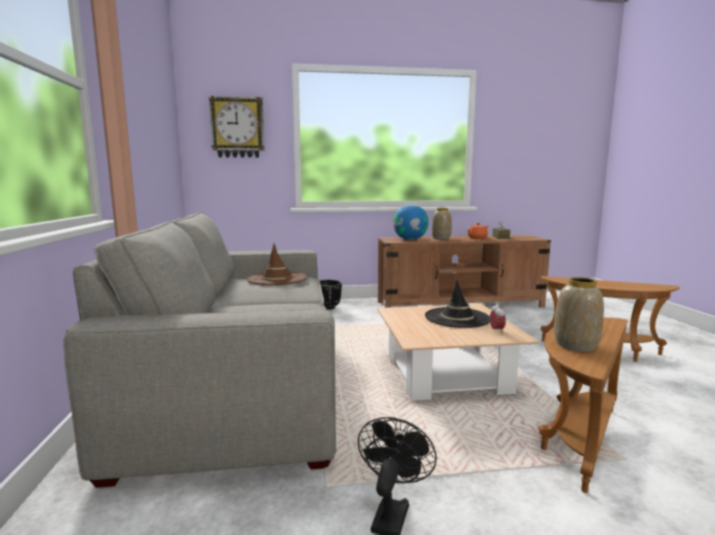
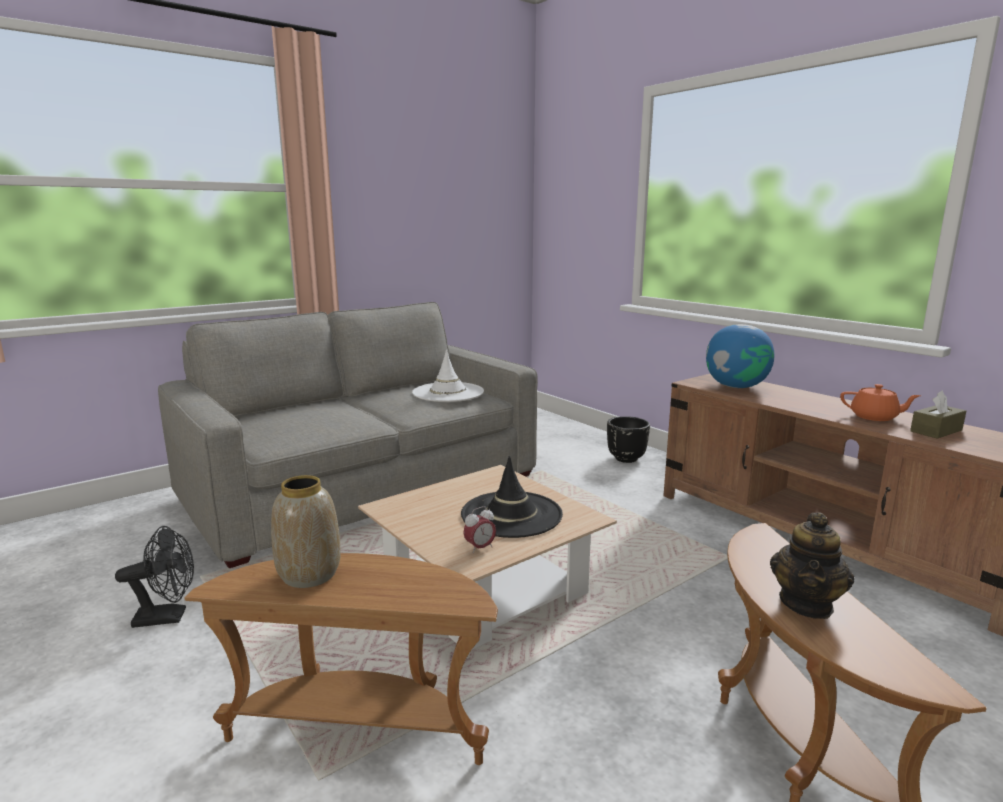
camera: 60 degrees right, 5 degrees up
(238, 128) = (581, 189): wall clock -> none
(277, 279) = (448, 393): brown hat -> white hat
(441, 238) = (798, 399): vase -> none
(614, 285) = (806, 604): none -> teapot

